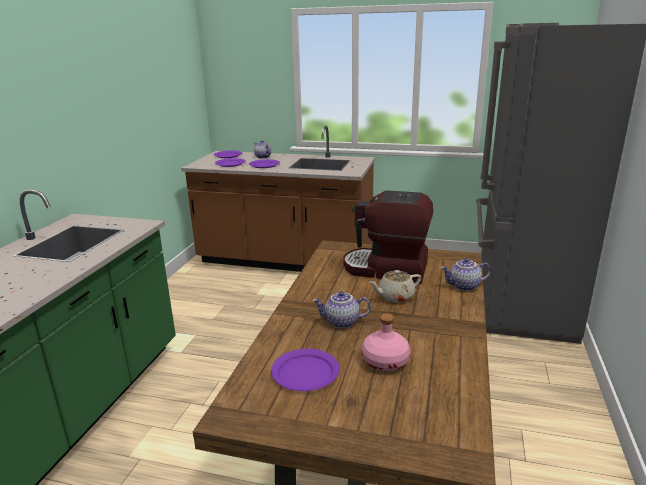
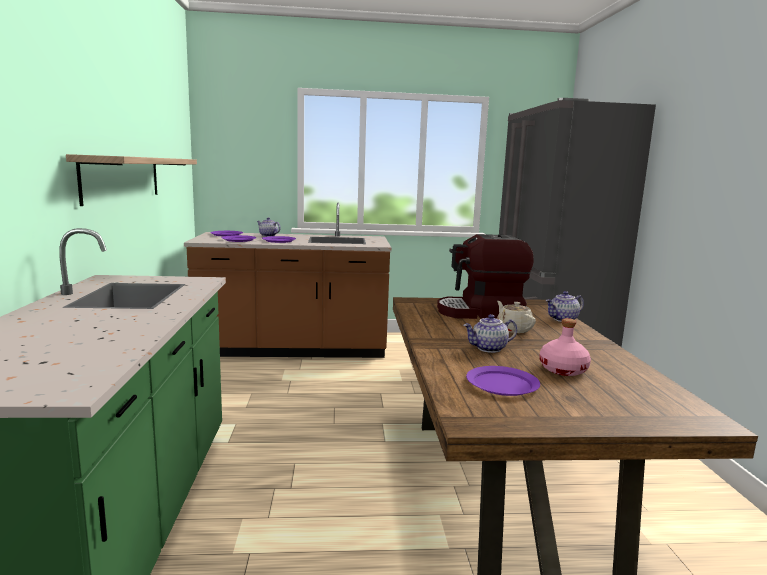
camera: 20 degrees left, 10 degrees down
(104, 124) = (122, 178): none -> shelf
(395, 296) = (513, 329): beige teapot -> beige teapot turned 105 degrees clockwise

